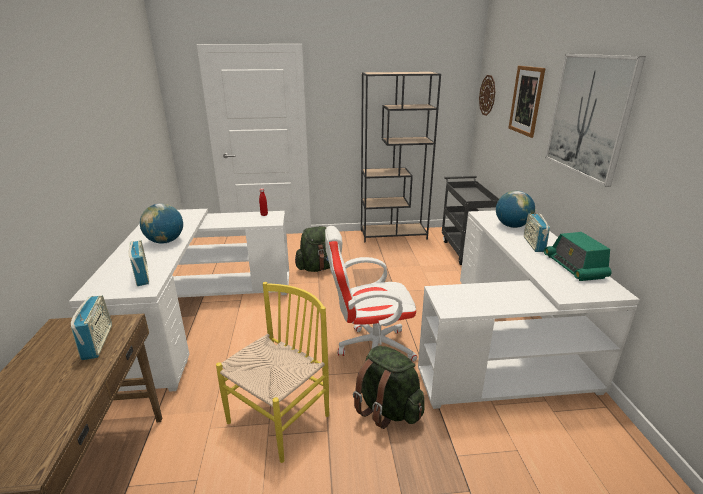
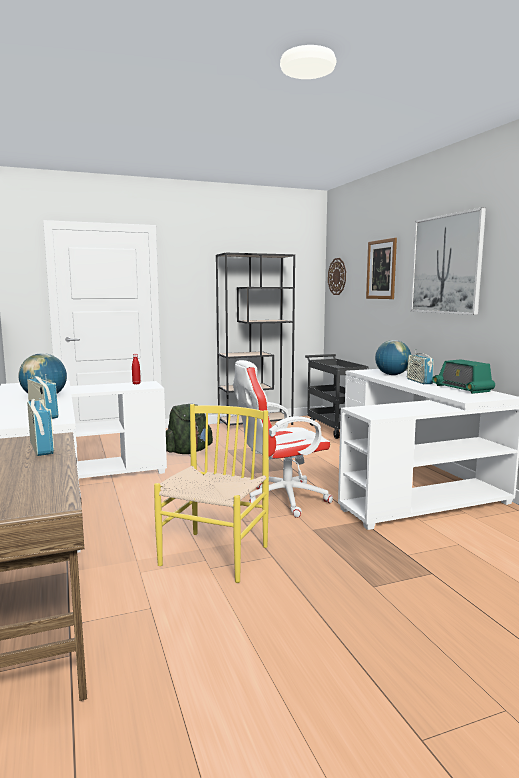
camera: 15 degrees left, 15 degrees down
(387, 409) = (323, 535): green backpack -> none

